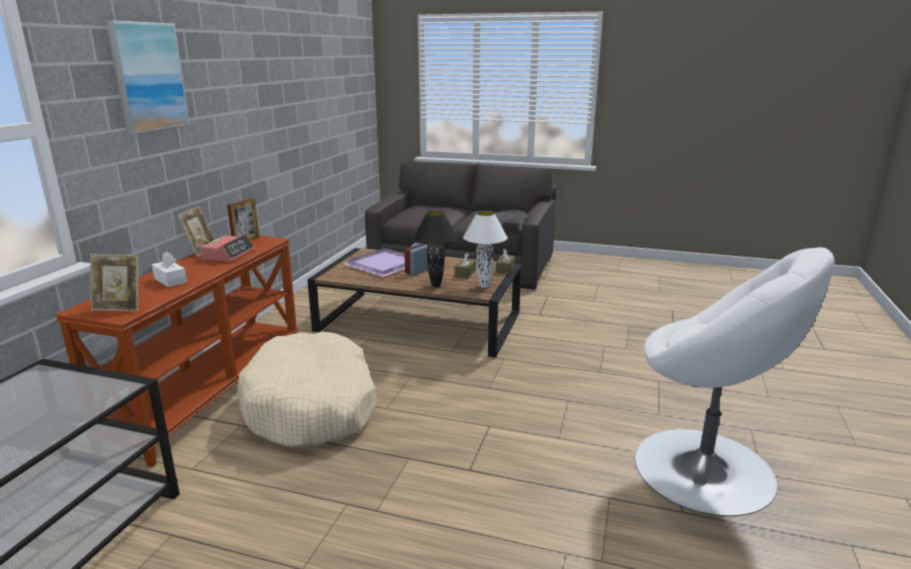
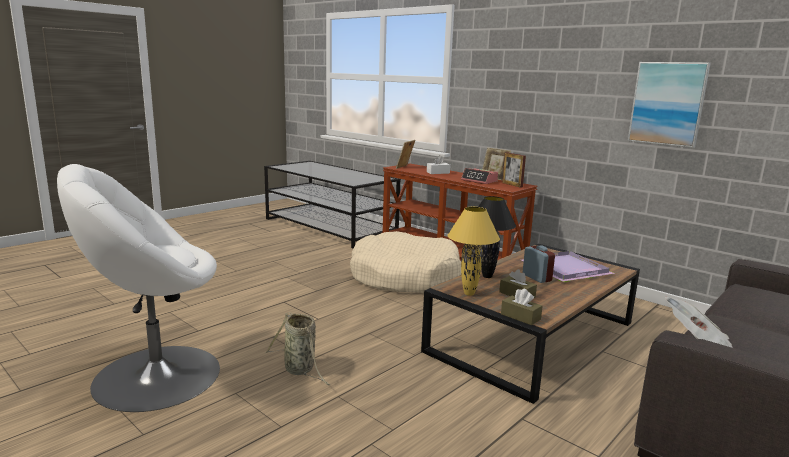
camera: 115 degrees right, 5 degrees down
(148, 77) = (517, 59): picture -> picture (667, 103)
(484, 286) = (468, 293): white table lamp -> yellow table lamp
(590, 398) = (300, 370): none -> basket

